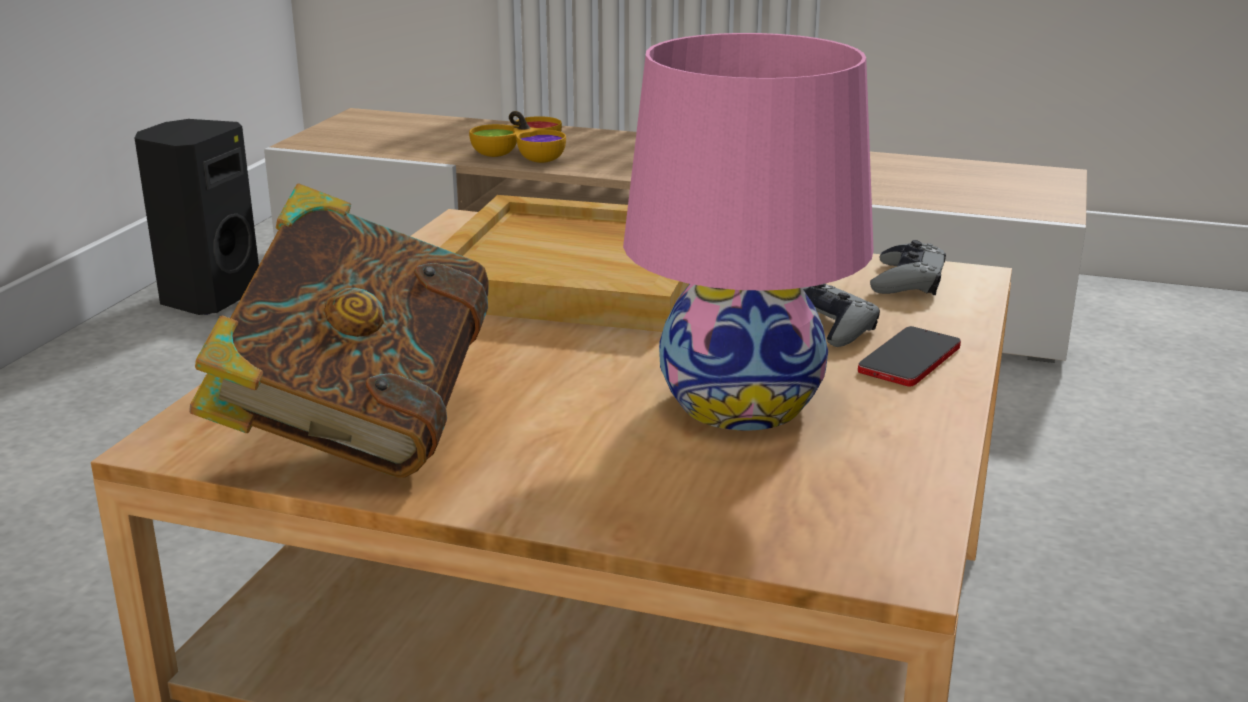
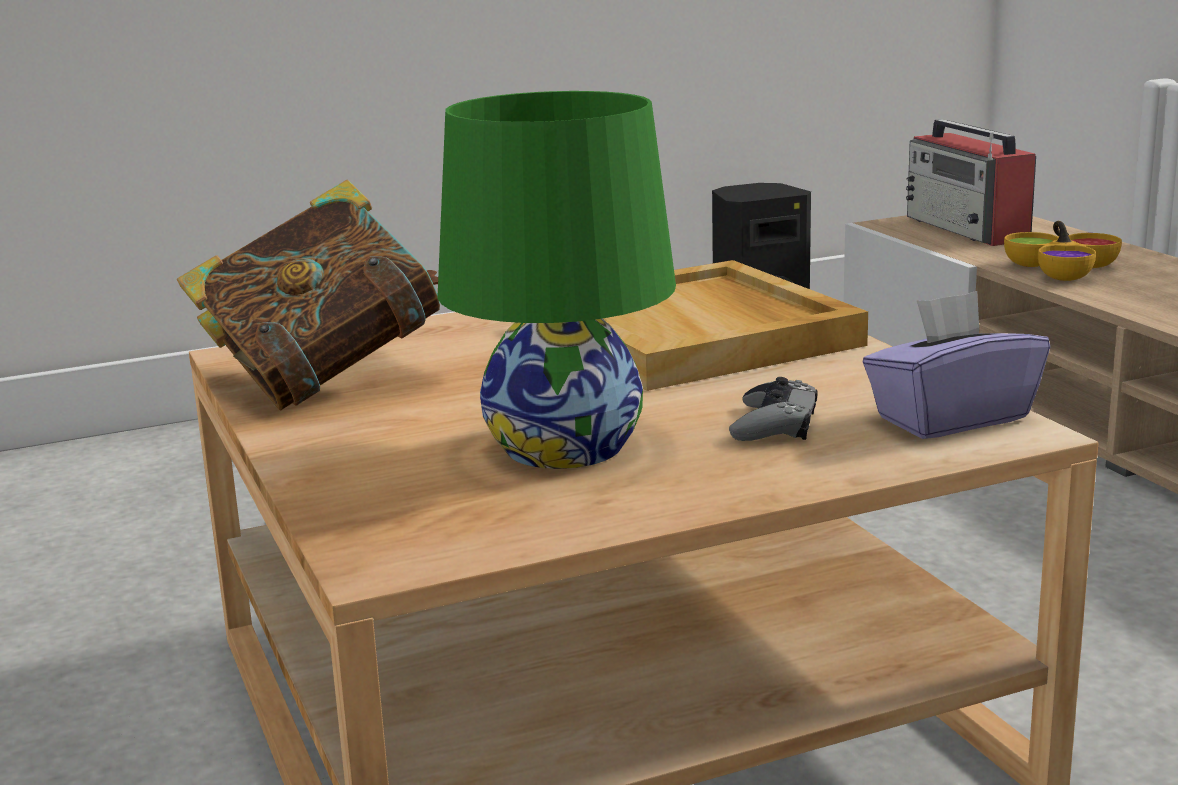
camera: 50 degrees right, 5 degrees down
(383, 134) = (968, 229): none -> radio
(741, 402) = (565, 446): pink table lamp -> green table lamp
(907, 280) = (951, 418): grey game controller -> purple tissue box
(910, 359) = (770, 467): phone -> none

